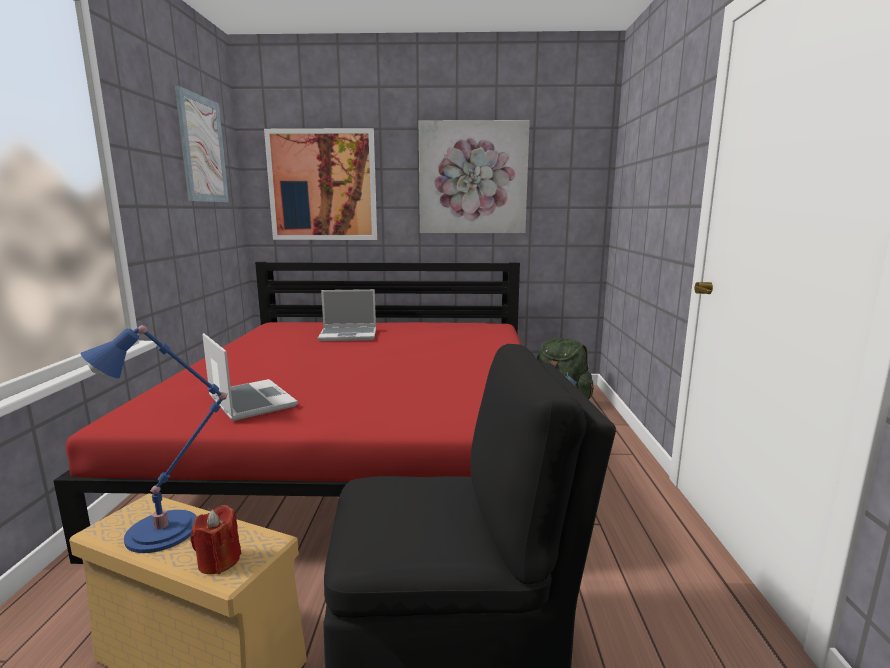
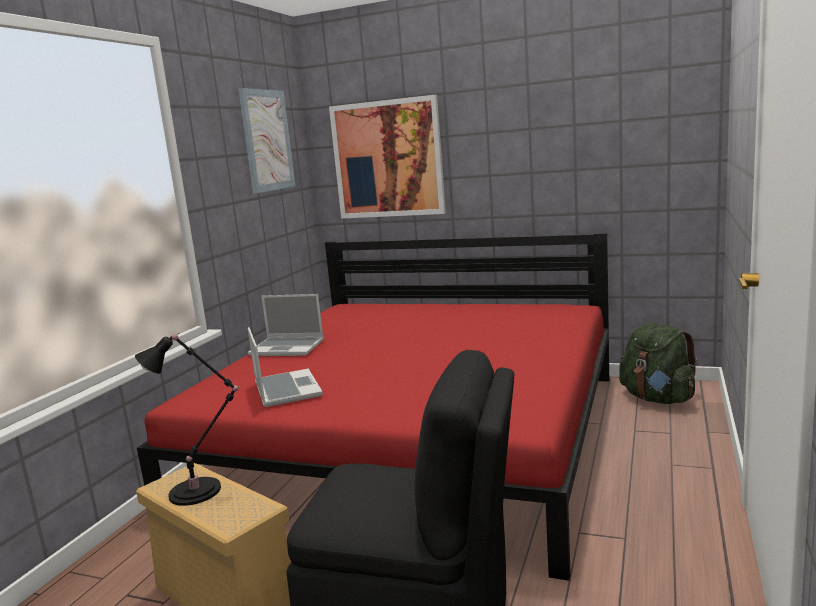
camera: 20 degrees right, 0 degrees up
(169, 530) = (200, 491): blue table lamp -> black table lamp
(219, 561) = (226, 516): red candle -> none
(349, 335) = (407, 320): laptop -> laptop (288, 348)
(473, 178) = (548, 138): picture -> none

